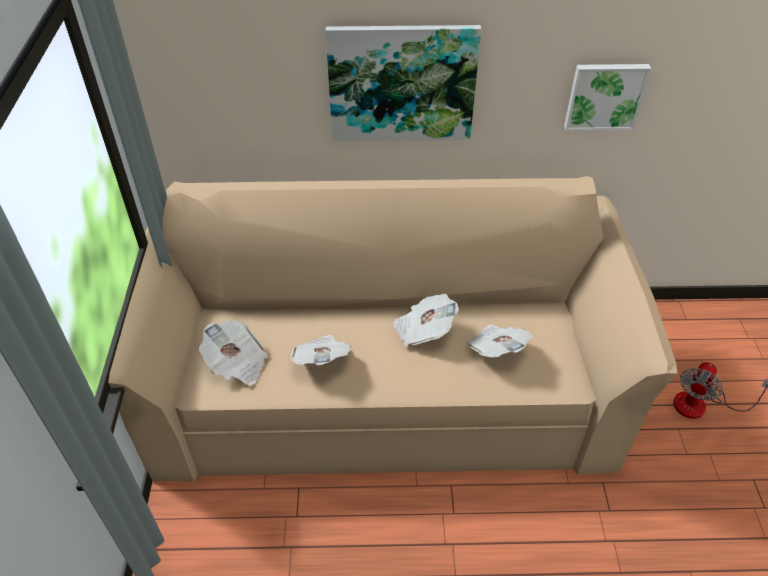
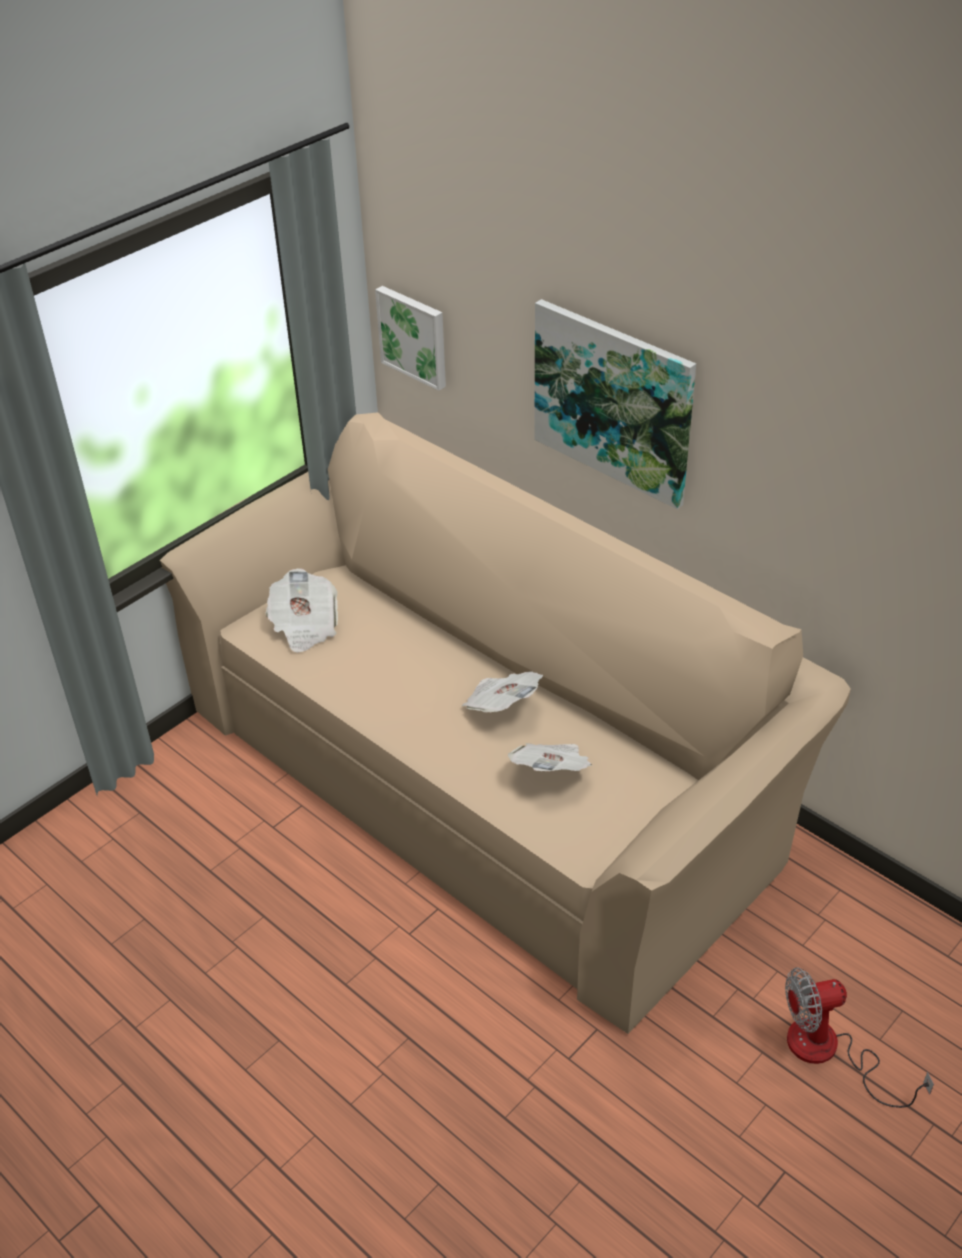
camera: 45 degrees right, 5 degrees down
(321, 360) = (376, 670): newspaper -> none
(605, 96) = (846, 527): picture -> picture (414, 336)

